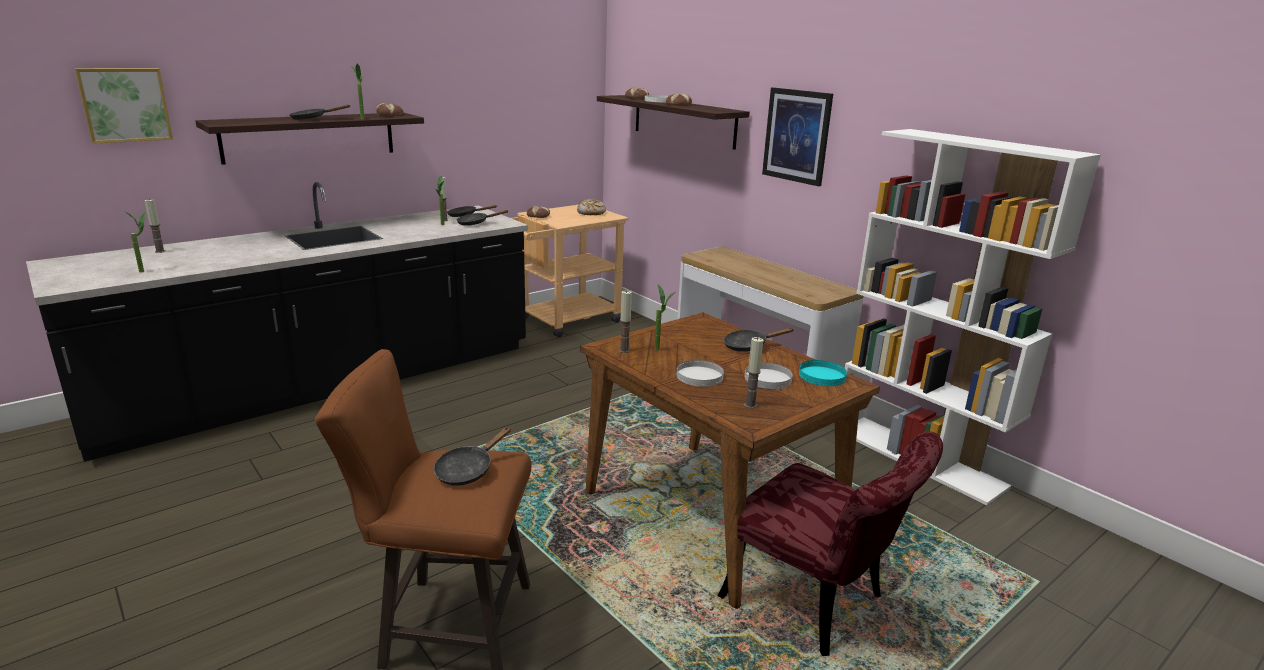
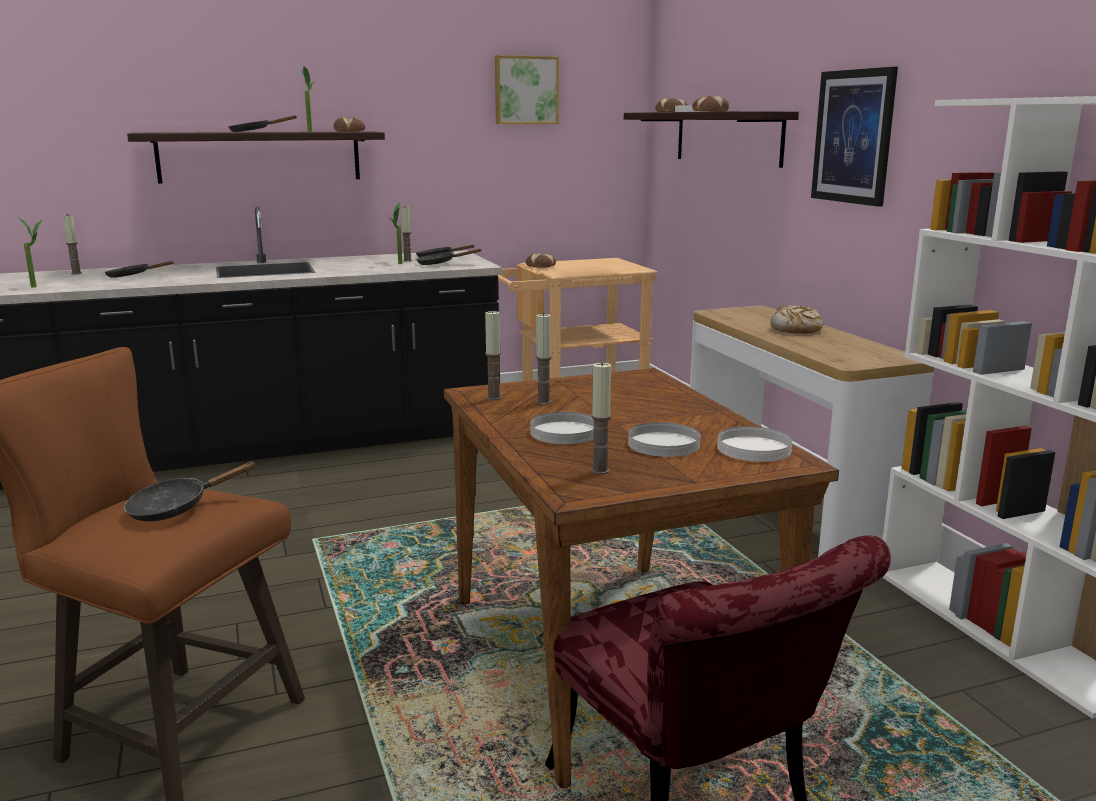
camera: 20 degrees right, 5 degrees down
(125, 105) = (58, 113): picture -> picture (526, 90)
(591, 213) = (612, 265): bread -> bread (796, 329)
(661, 351) = (543, 402): potted plant -> candle
(748, 346) = (677, 407): black frying pan -> black frying pan (132, 276)
(822, 376) = (754, 449): turquoise plate -> white plate

